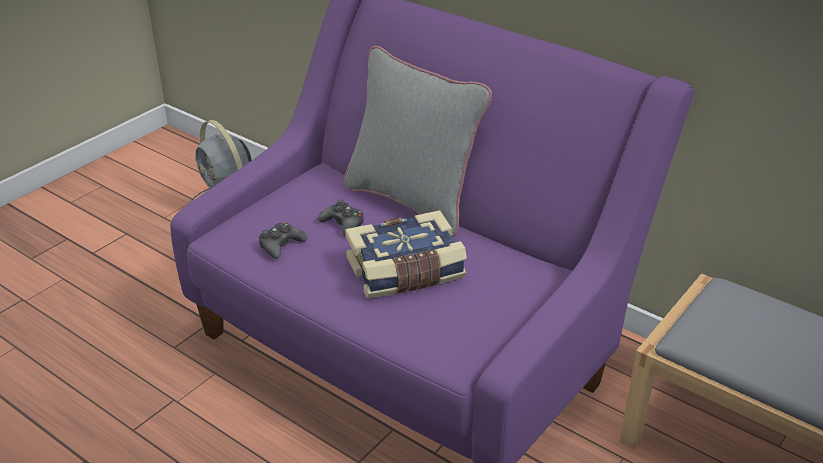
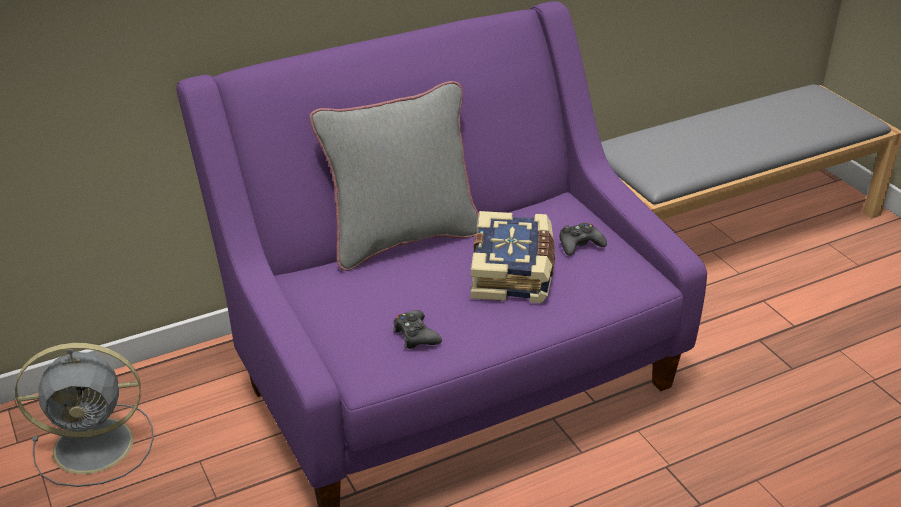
camera: 65 degrees left, 0 degrees up
(343, 224) = (408, 288): black game controller -> black game controller (580, 245)

